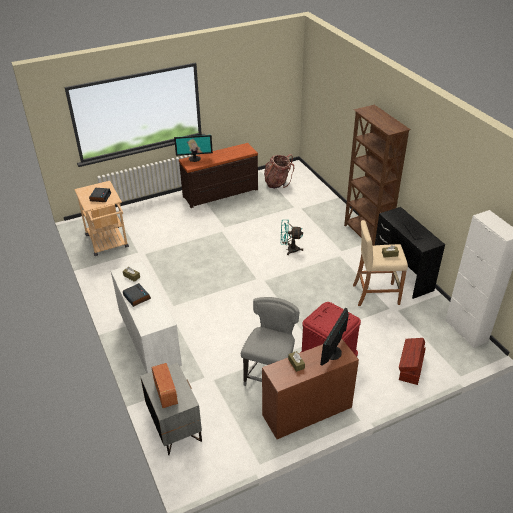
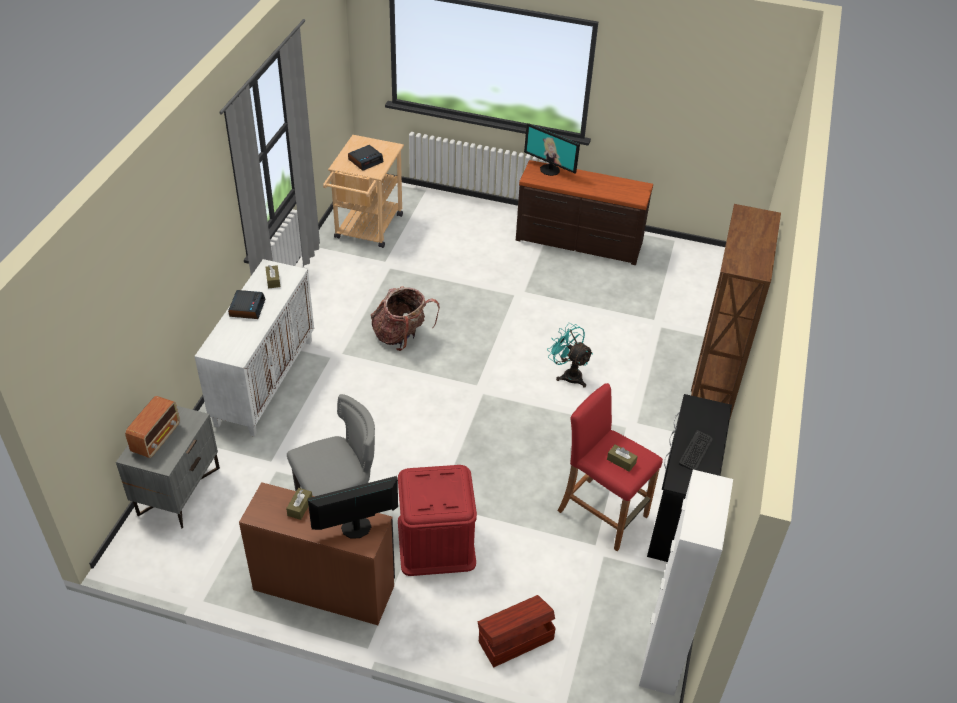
camera: 40 degrees right, 5 degrees up
(277, 183) = (676, 271): backpack -> backpack (402, 336)
(376, 294) = (603, 513): beige stool -> red stool

